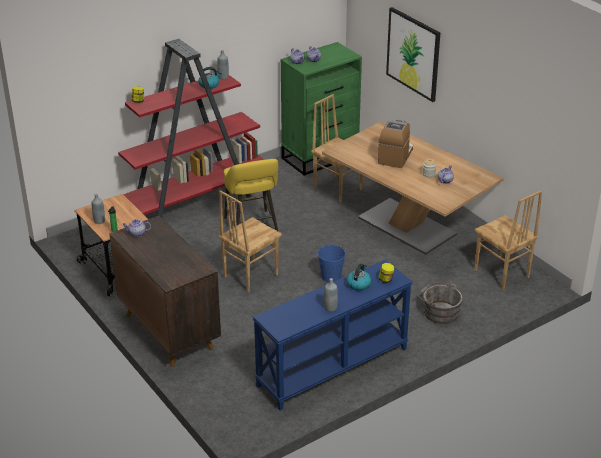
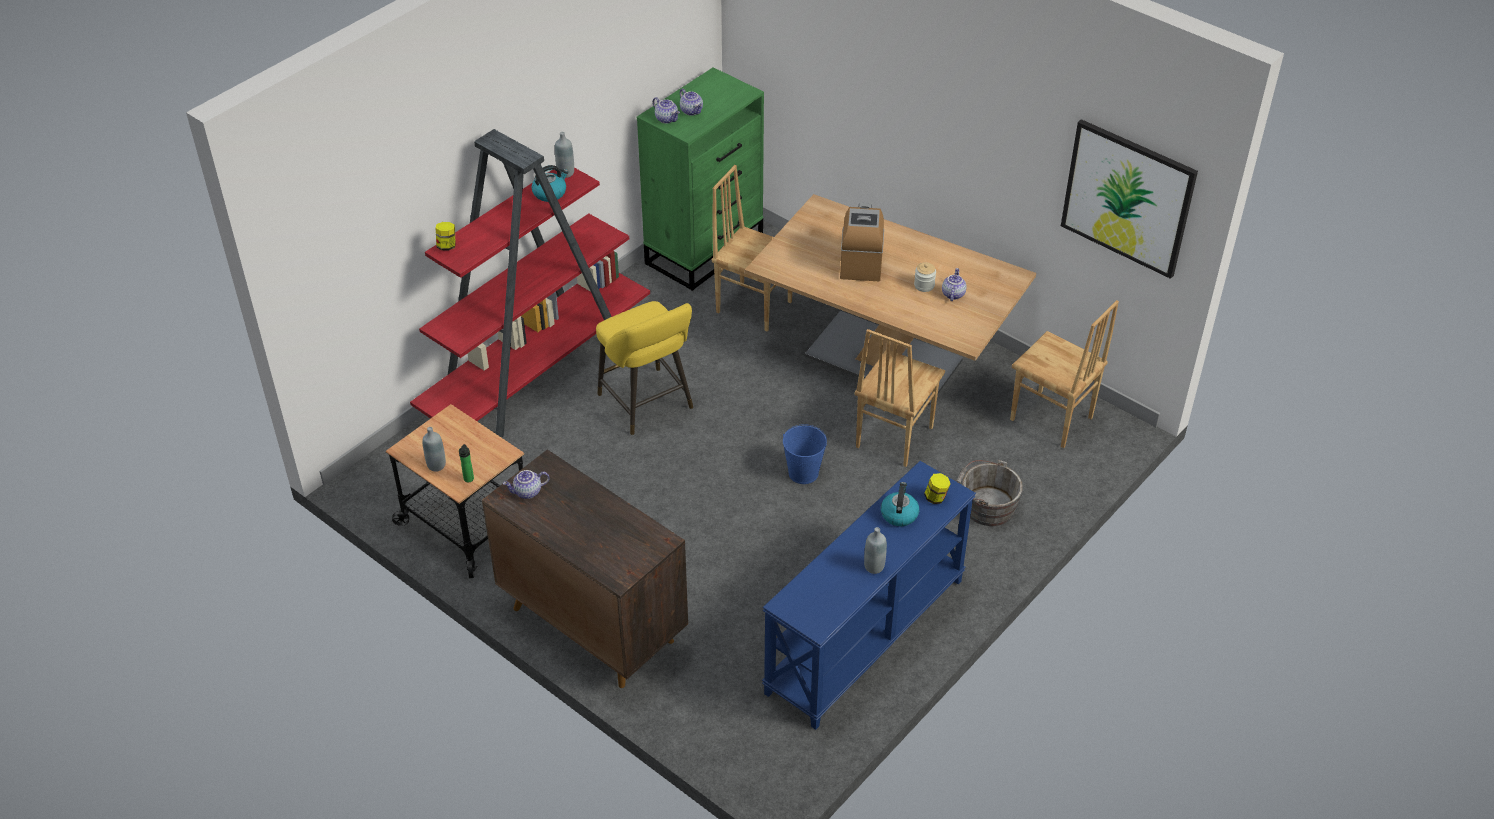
camera: 15 degrees left, 10 degrees up
(250, 276) = (678, 495): brown chair -> brown chair (893, 437)
(413, 53) = (859, 86): picture -> picture (1127, 198)

